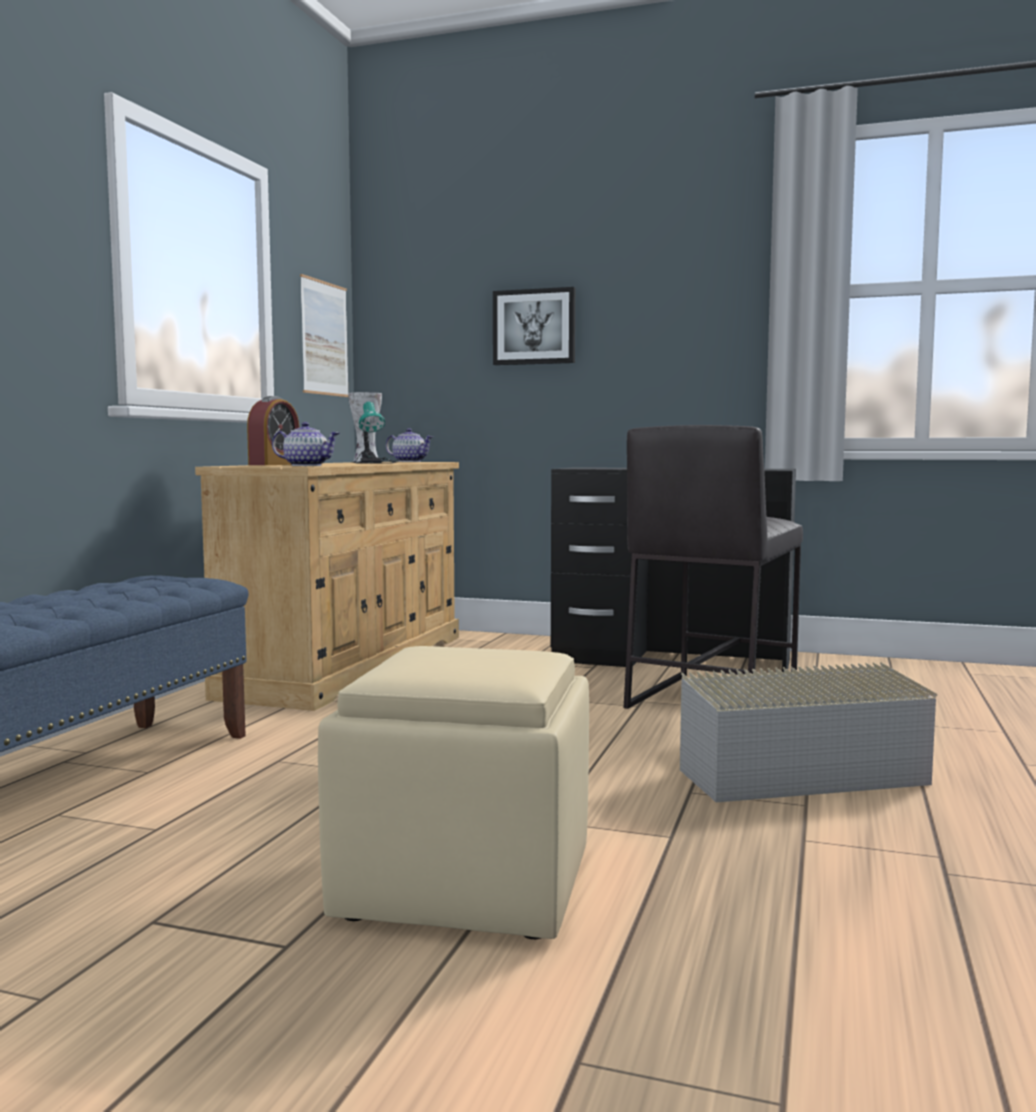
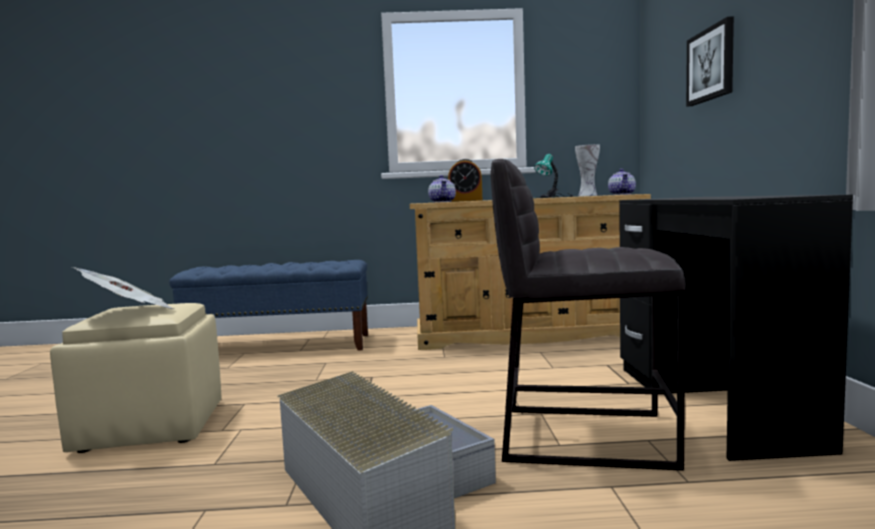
camera: 70 degrees right, 0 degrees up
(324, 338) = (594, 108): picture -> none
(488, 662) = (129, 312): none -> newspaper

